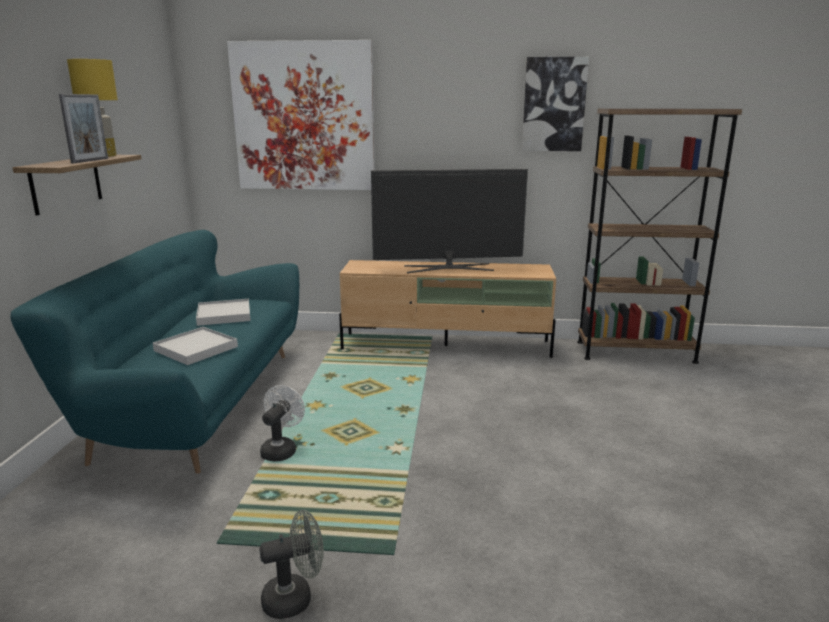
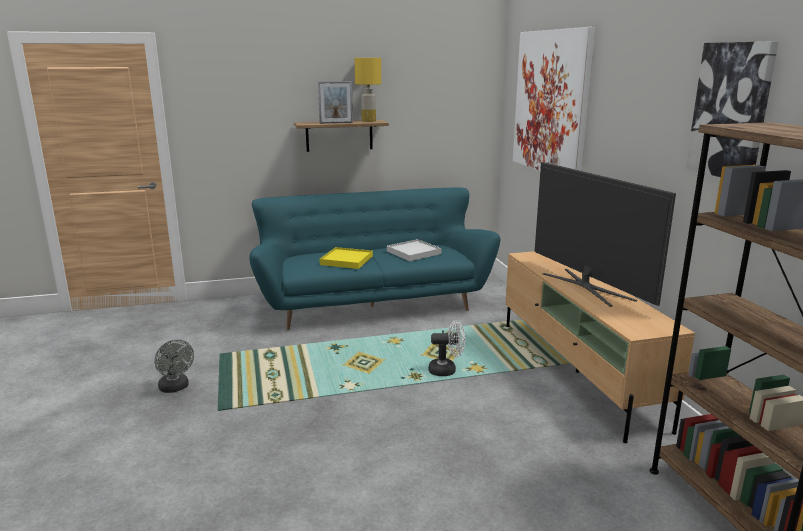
camera: 70 degrees right, 0 degrees up
(196, 349) = (346, 260): white tray -> yellow tray
(281, 449) = (326, 345): white fan -> white fan (447, 370)

